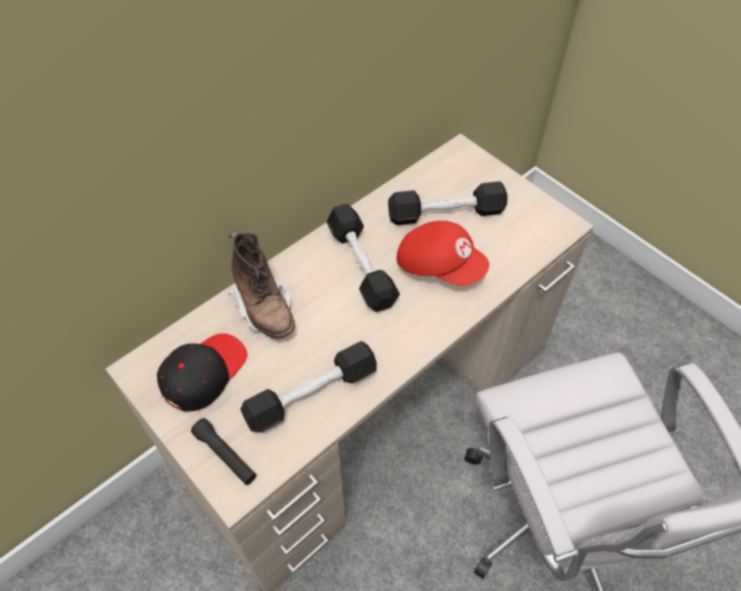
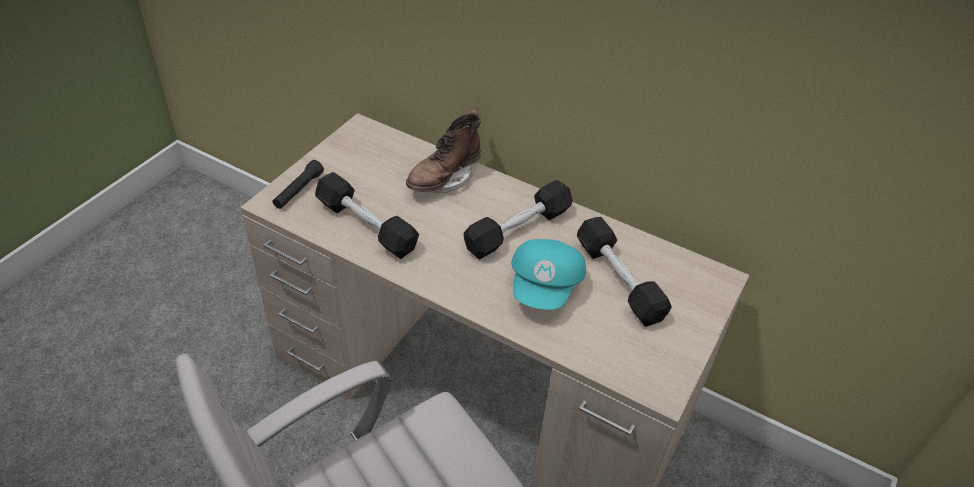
camera: 70 degrees right, 10 degrees down
(204, 373) = (368, 161): black cap -> none
(440, 265) = (546, 287): red cap -> turquoise cap

